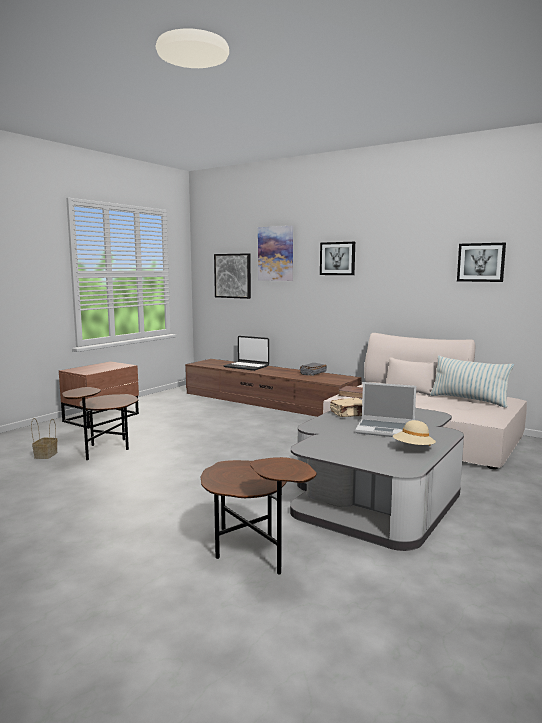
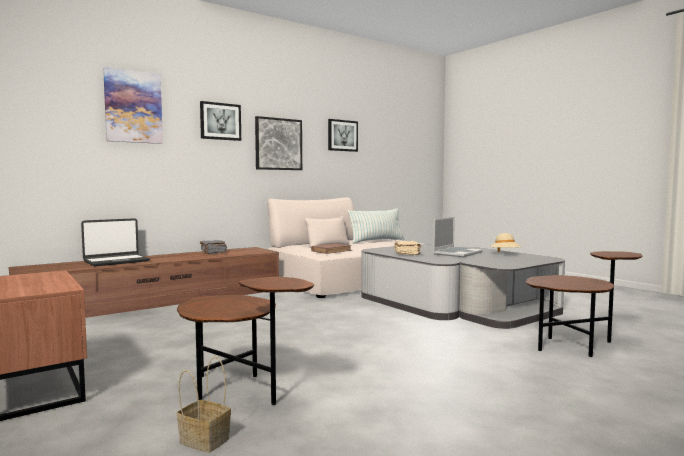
camera: 70 degrees left, 5 degrees down
(233, 276) = (51, 132): picture -> picture (278, 144)

